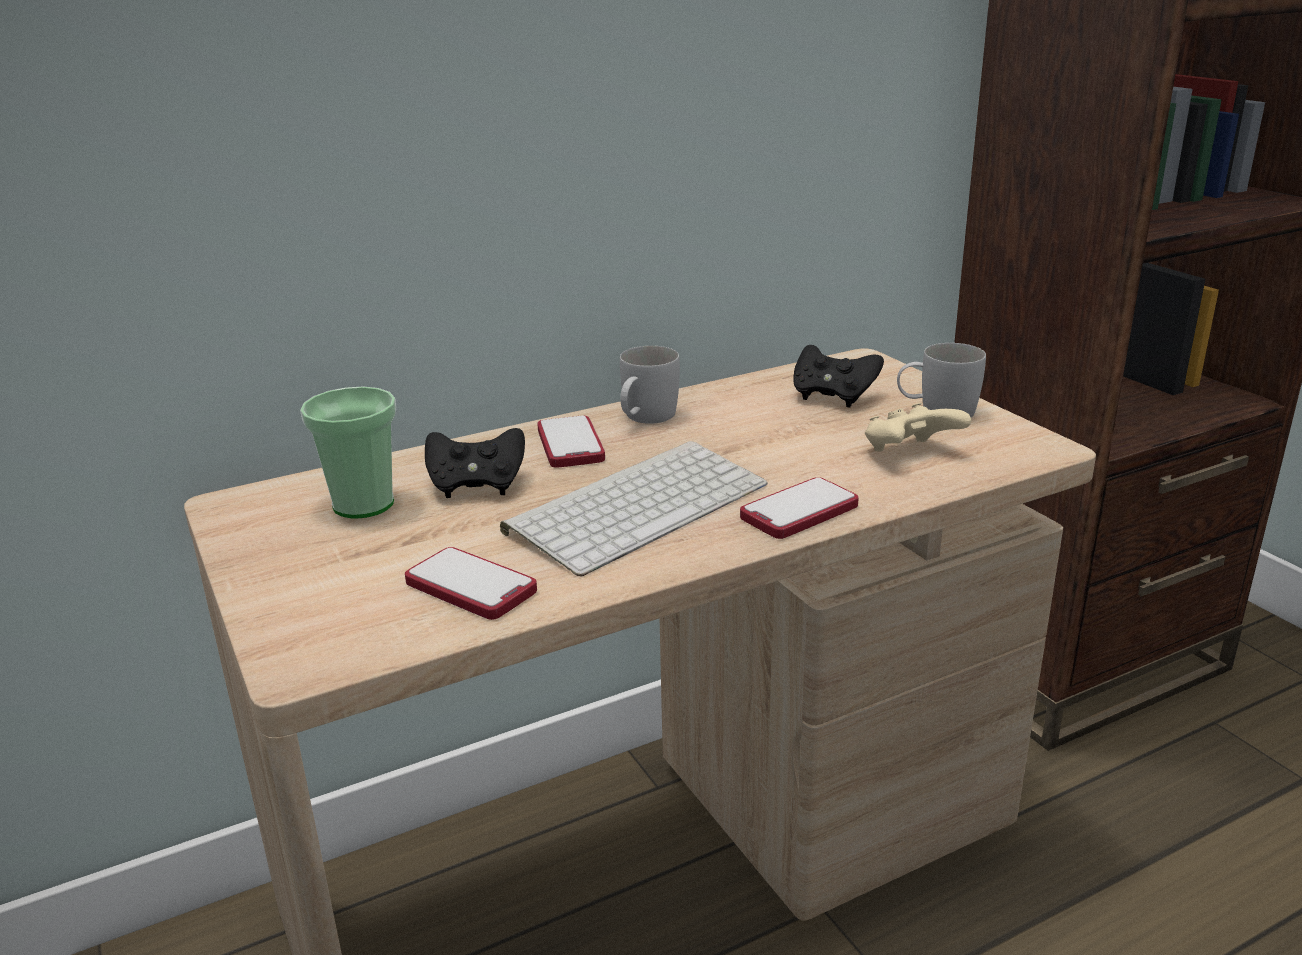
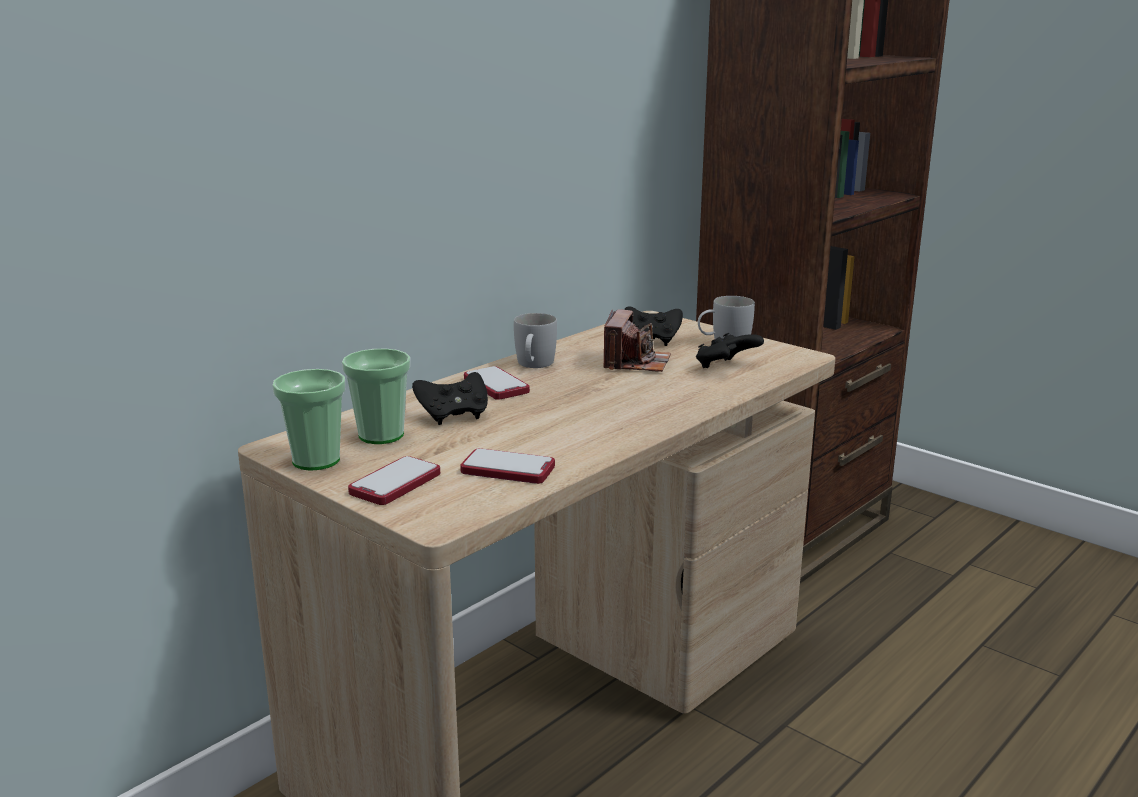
camera: 20 degrees left, 5 degrees down
(253, 532) = (316, 460): none -> cup
(638, 505) = (576, 413): keyboard -> none
(785, 430) = (635, 363): none -> camera
(799, 511) = (683, 405): phone -> phone (395, 483)
(910, 454) = (726, 367): beige game controller -> black game controller

